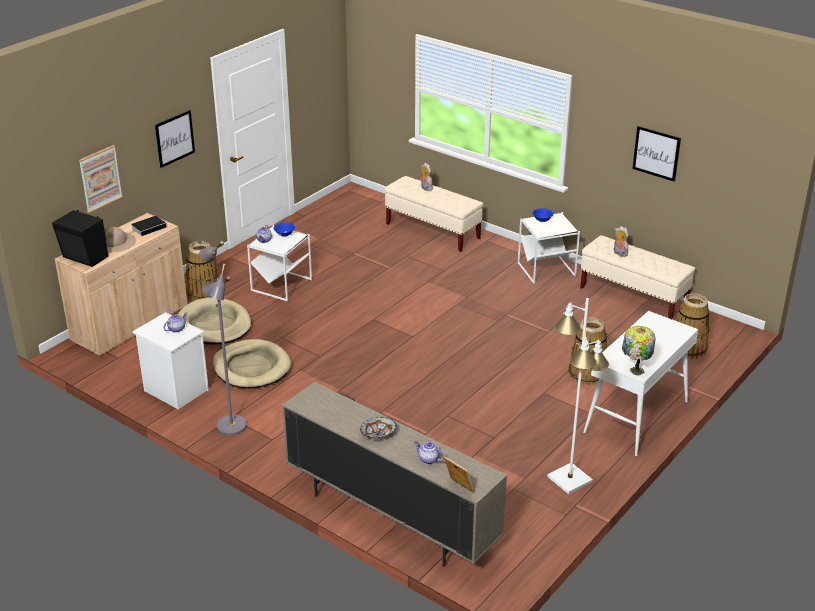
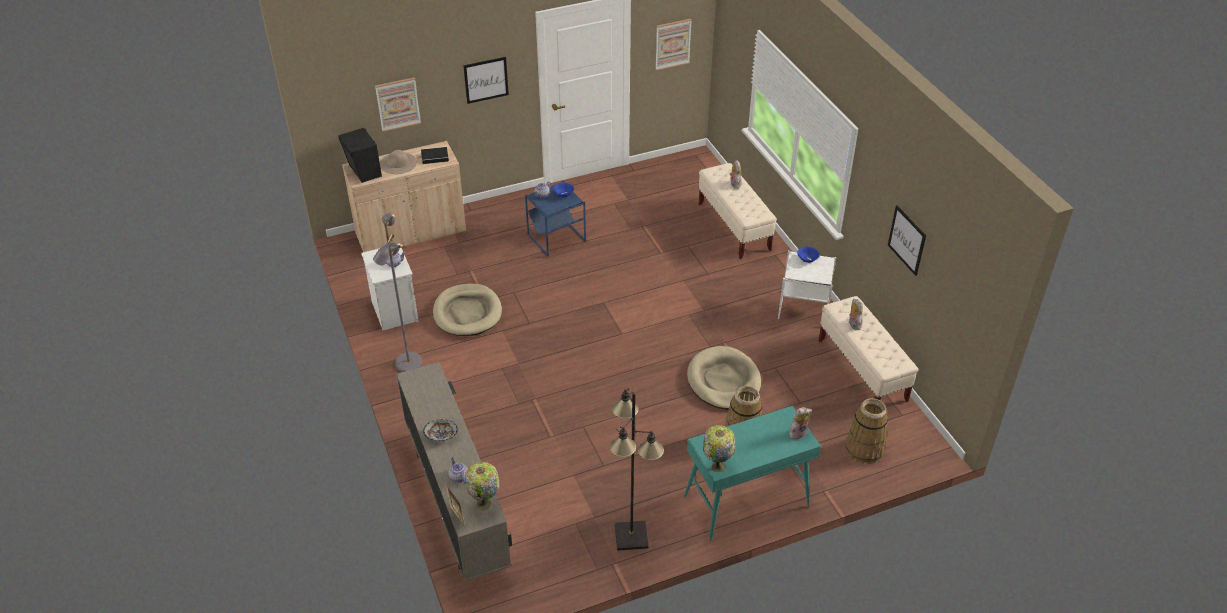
camera: 30 degrees right, 10 degrees up
(204, 293) = (489, 223): basket -> none
(214, 325) = (472, 259): beige dog bed -> beige dog bed (724, 381)
(282, 285) = (557, 238): white side table -> blue side table
(318, 78) = (672, 44): none -> picture
(473, 469) = (484, 503): none -> table lamp
(569, 479) = (631, 536): white floor lamp -> black floor lamp
(636, 418) = (746, 501): white console table -> turquoise console table
(672, 326) = (798, 432): none -> plush toy

